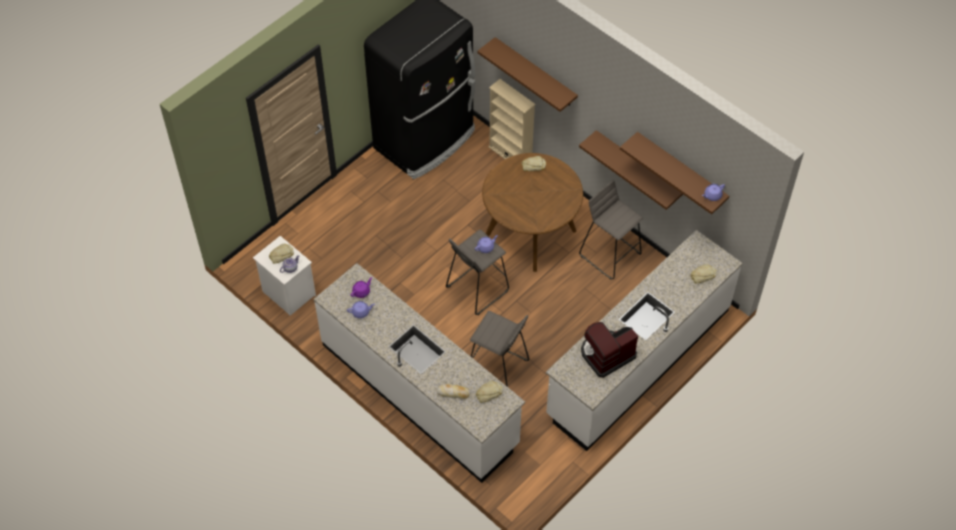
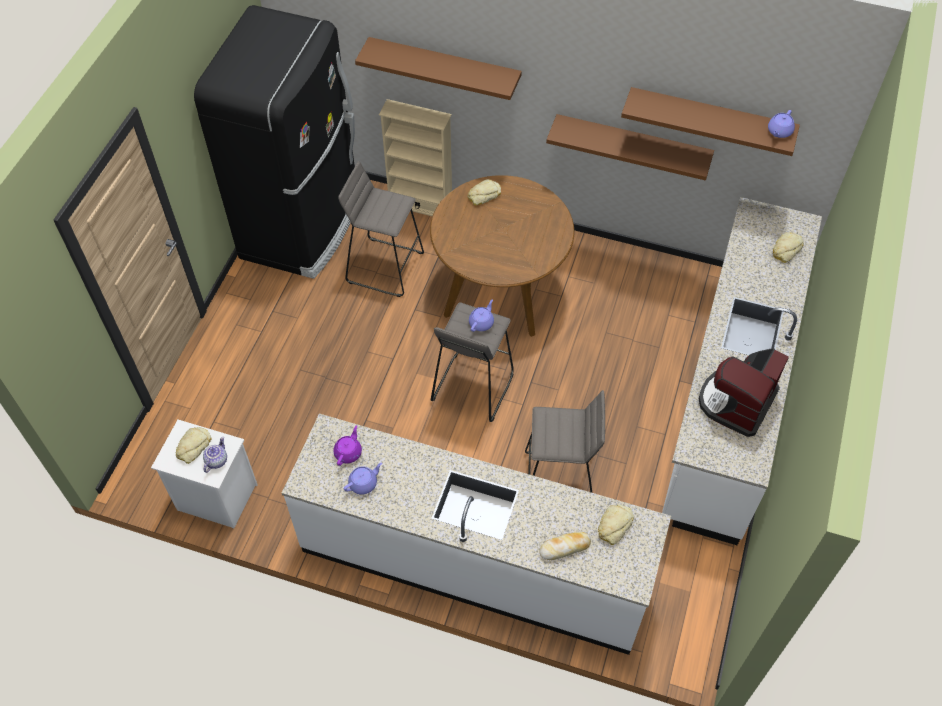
camera: 25 degrees left, 0 degrees up
(610, 254) = (612, 278): grey stool -> grey stool (385, 267)

